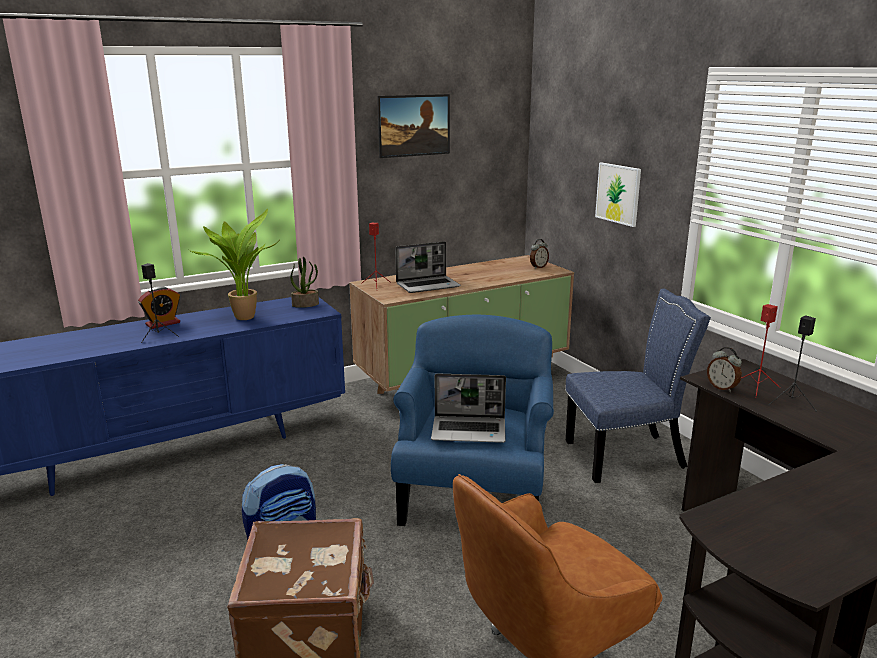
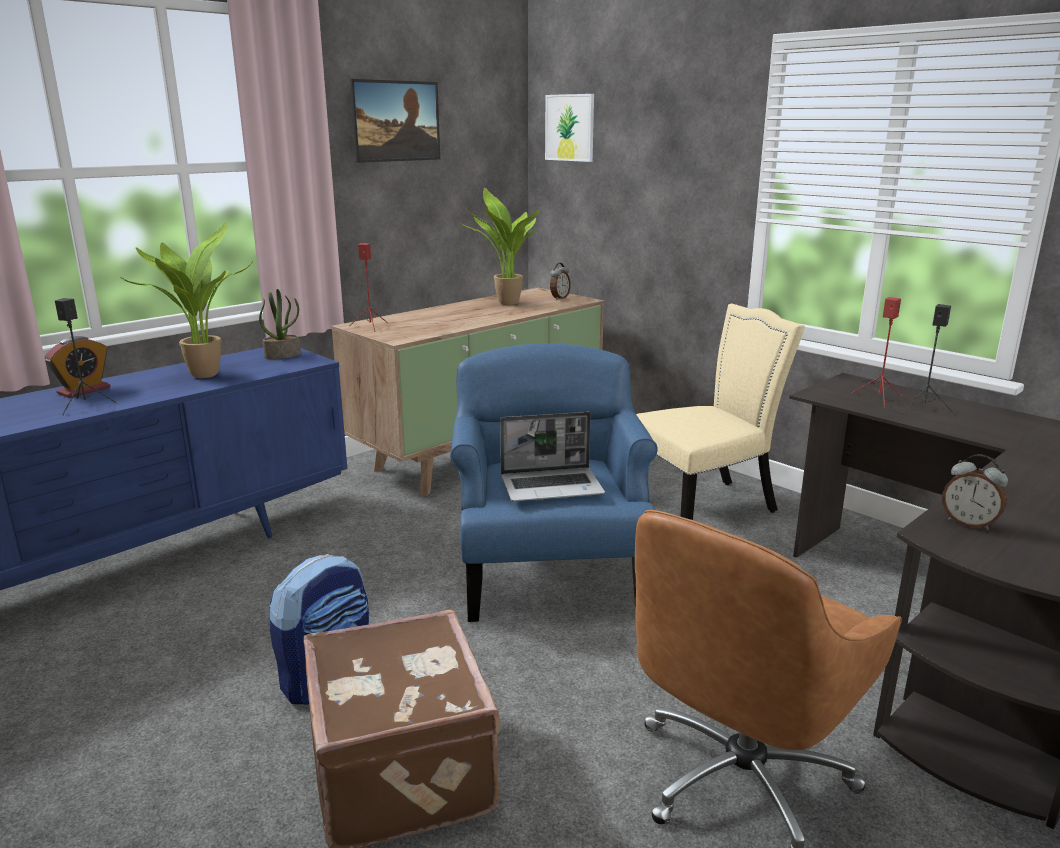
camera: 15 degrees left, 0 degrees up
(428, 285) = (438, 323): laptop -> none
(491, 270) = (505, 303): none -> potted plant
(618, 193) = (656, 199): picture -> picture (570, 128)
(623, 456) = (702, 508): blue chair -> beige chair
(722, 388) = (842, 401): alarm clock -> alarm clock (969, 523)

